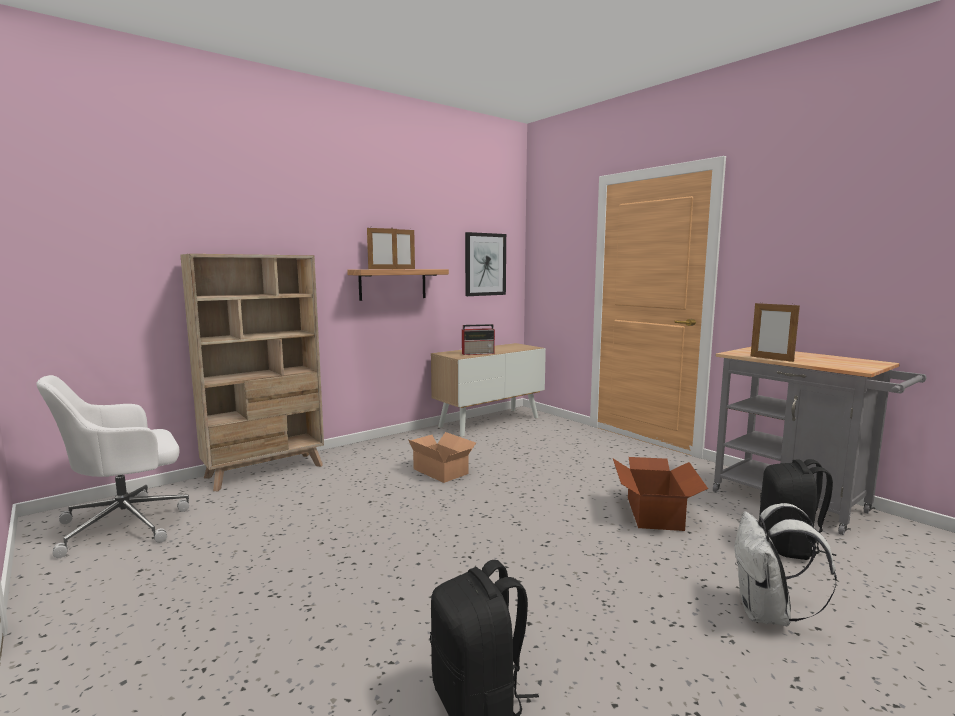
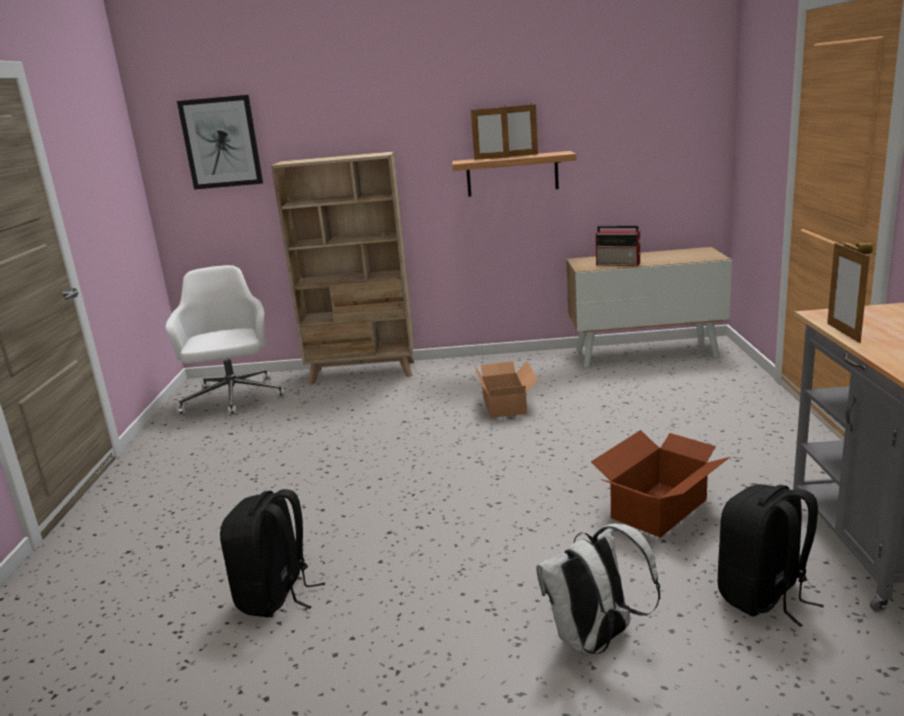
camera: 40 degrees right, 10 degrees up
(127, 524) = (233, 399): white office chair -> white office chair turned 75 degrees clockwise
(485, 264) = (657, 137): picture -> picture (221, 142)

